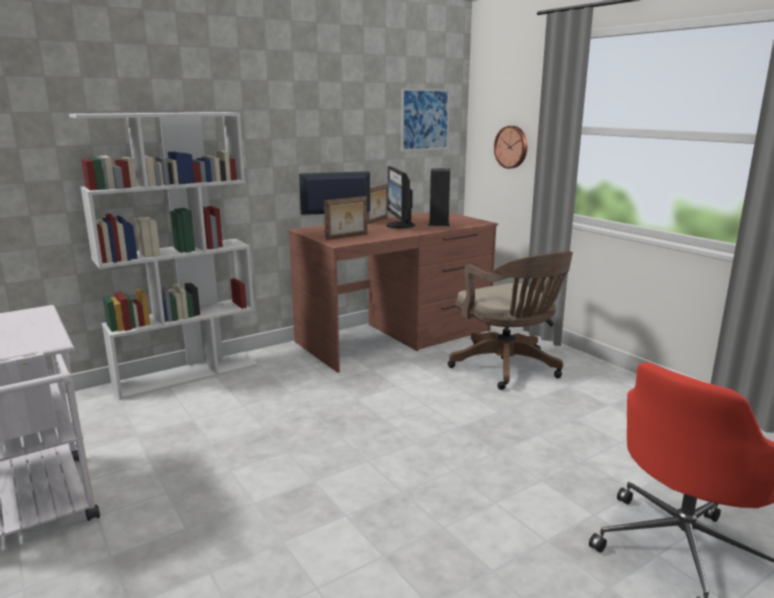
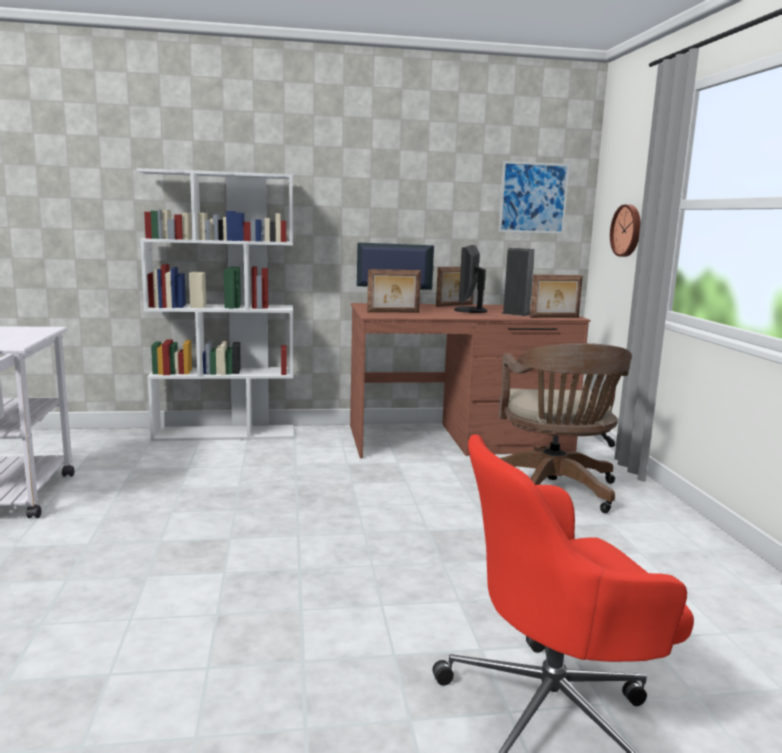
camera: 25 degrees right, 5 degrees down
(472, 225) = (555, 317): none -> picture frame

